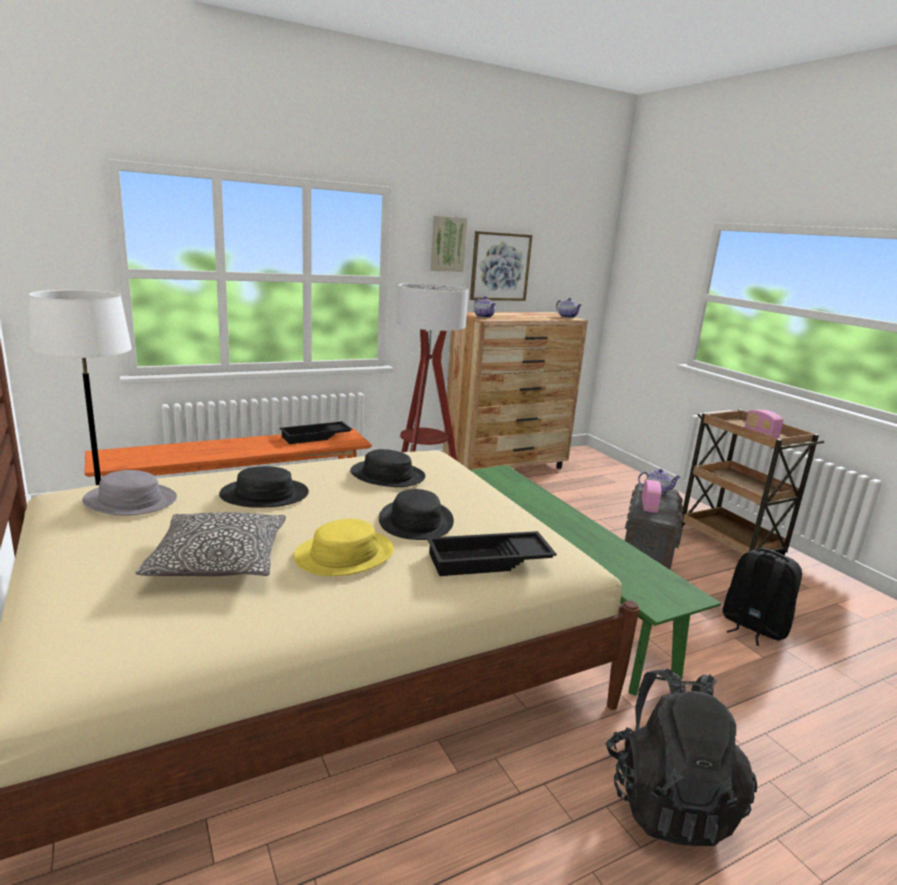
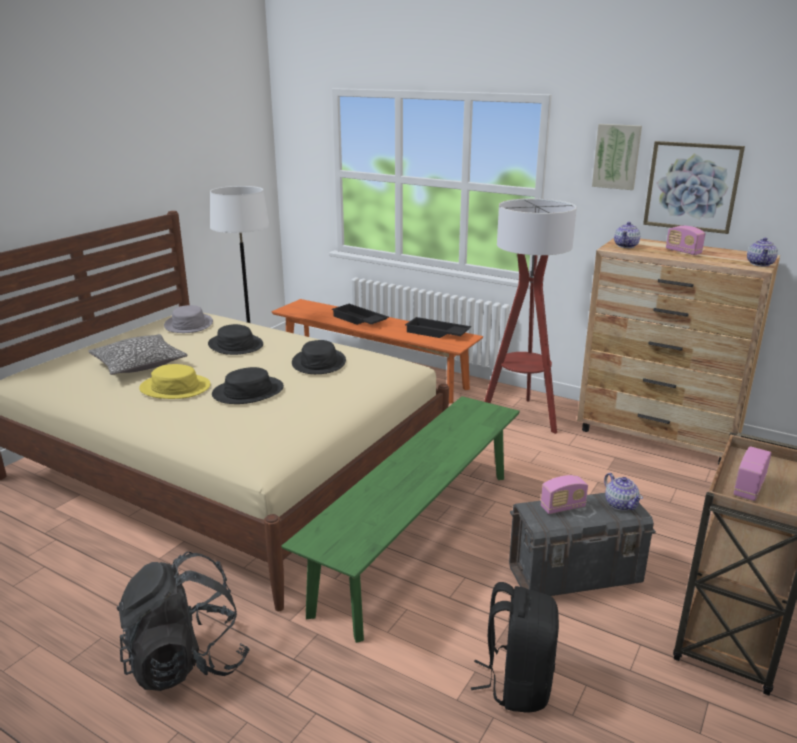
camera: 60 degrees right, 5 degrees up
(489, 561) = (211, 428): black tray -> black tray (358, 320)
(519, 316) = (683, 252): none -> radio

